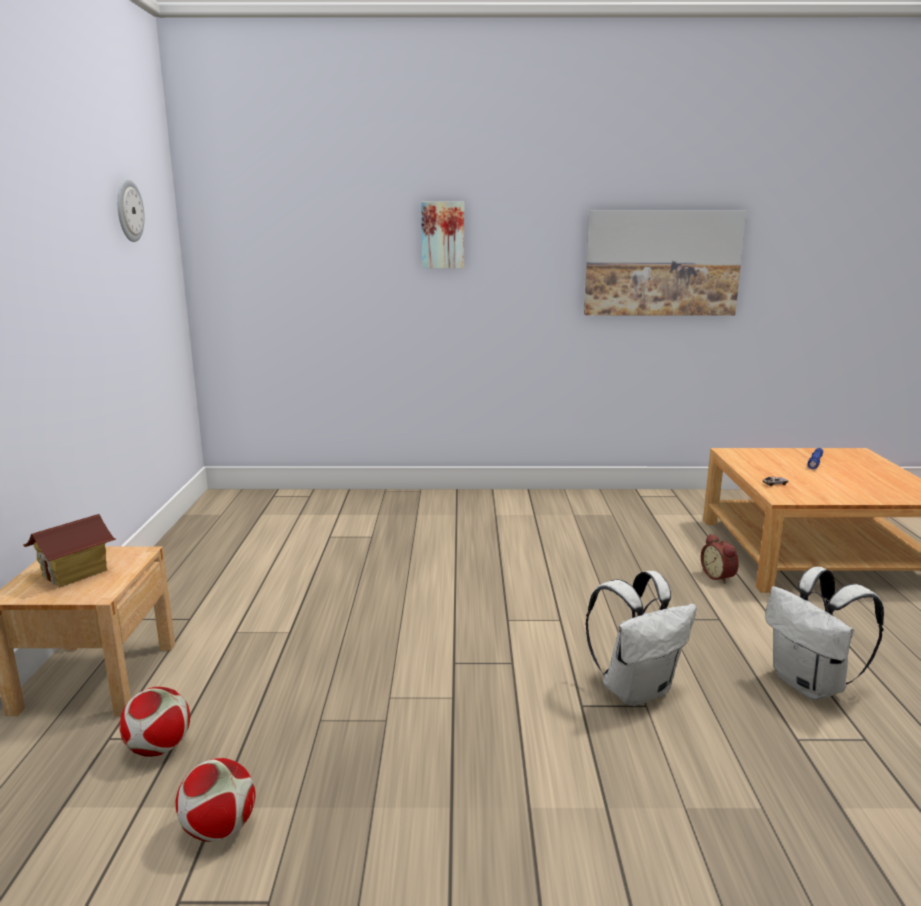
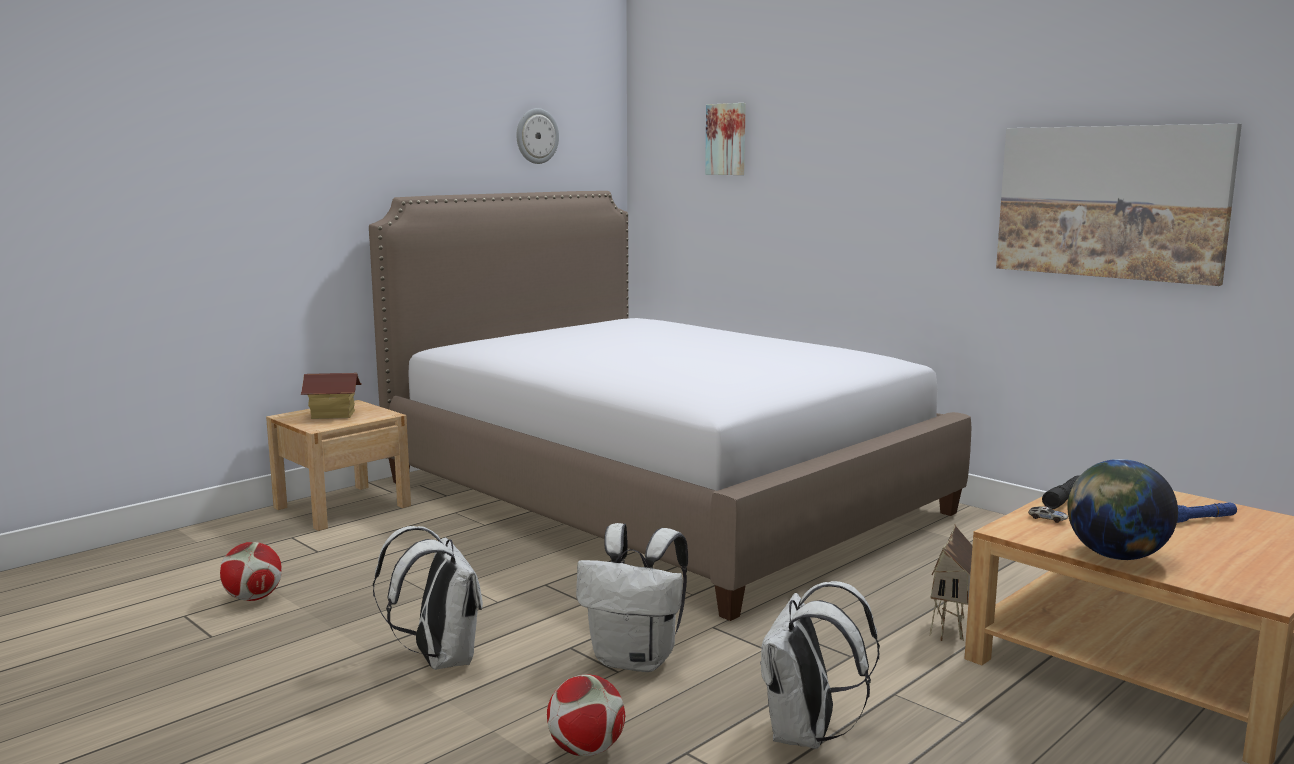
camera: 45 degrees right, 5 degrees down
(159, 748) = (301, 552): football -> football (586, 750)
(376, 550) = (659, 496): none -> bed
(443, 235) = (844, 160): picture -> picture (727, 139)
(524, 776) = (439, 659): none -> white backpack
(719, 576) = (951, 629): alarm clock -> toy house
(747, 468) = (1064, 499): none -> black flashlight
(850, 496) = (1116, 556): none -> globe

